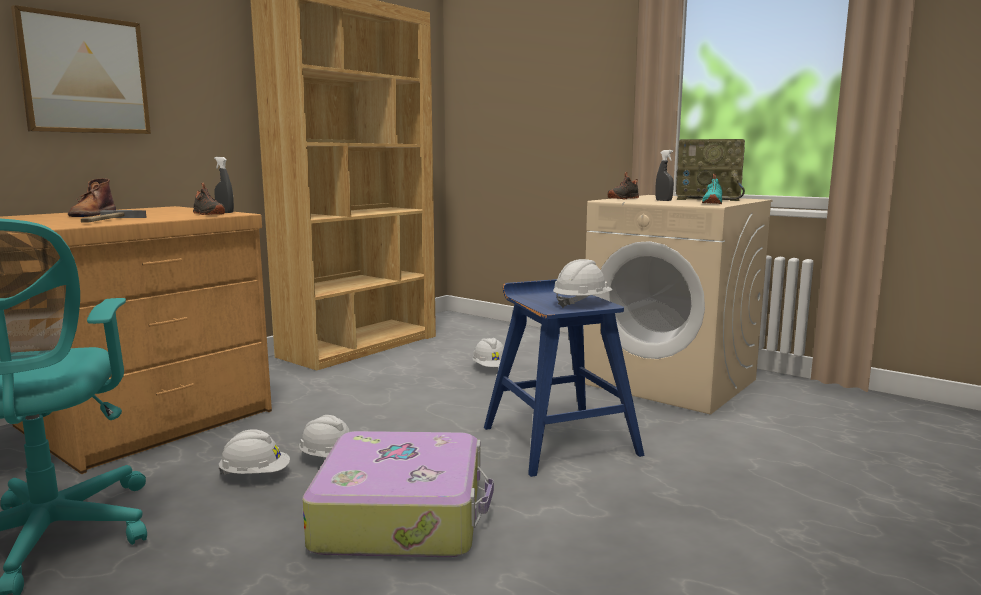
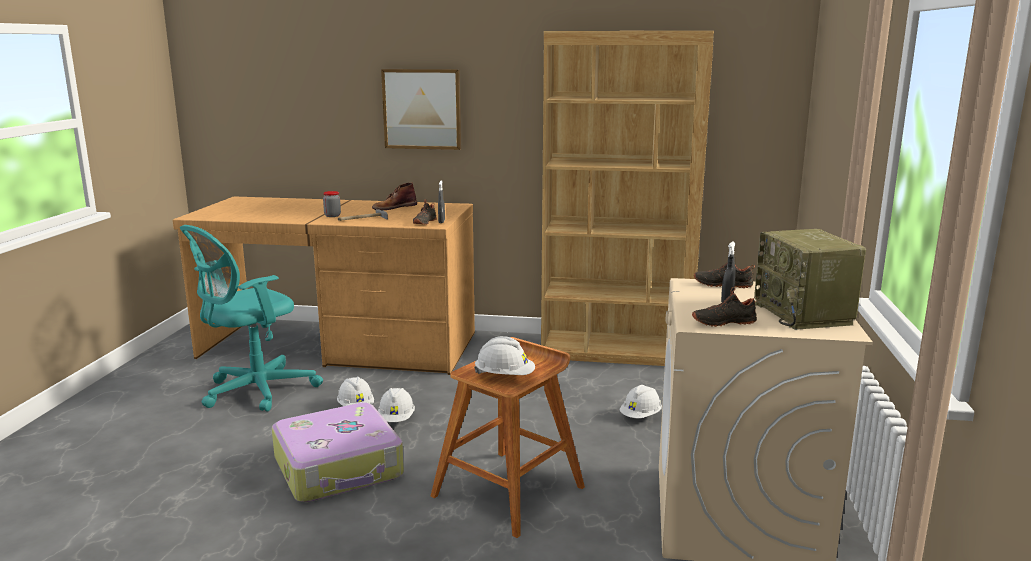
camera: 60 degrees right, 5 degrees up
(41, 224) = (332, 216): none -> jar
(559, 440) = (509, 491): blue stool -> brown stool
(712, 203) = (723, 322): turquoise shoe -> black shoe

